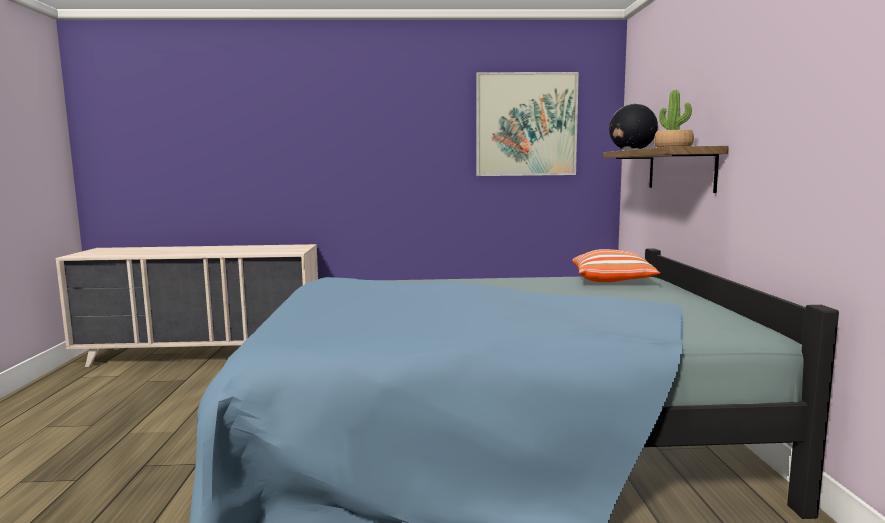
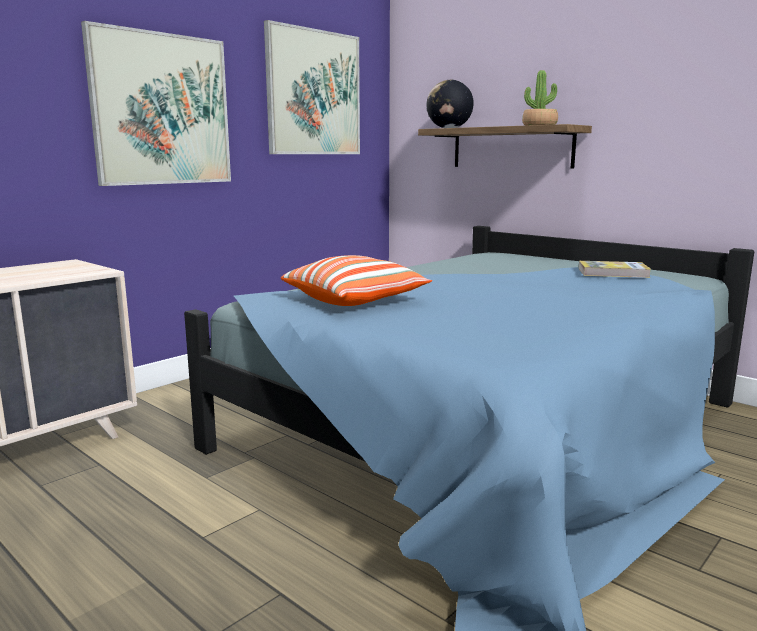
camera: 45 degrees left, 5 degrees up
(384, 146) = (162, 110): none -> picture
(613, 280) = (491, 257): pillow -> pillow (355, 300)
(638, 309) = (613, 273): none -> book

